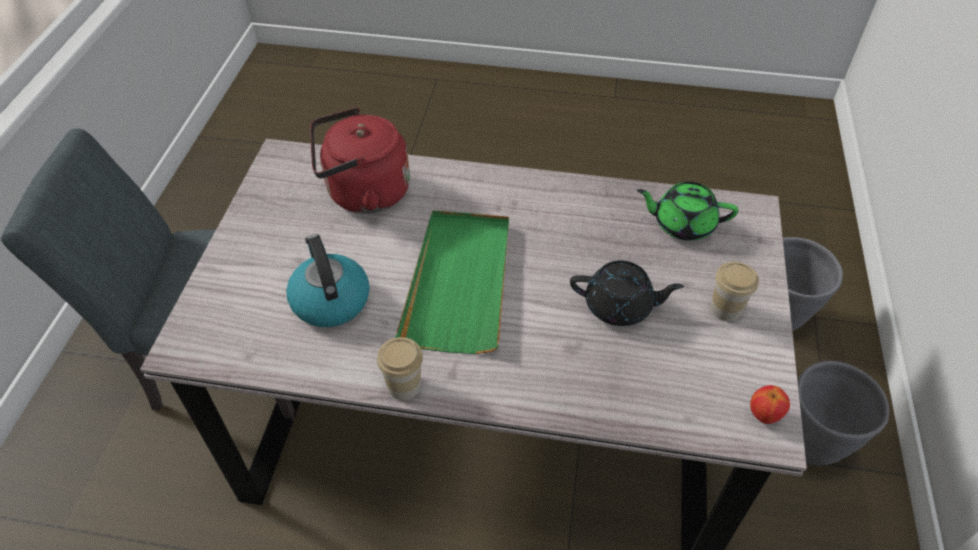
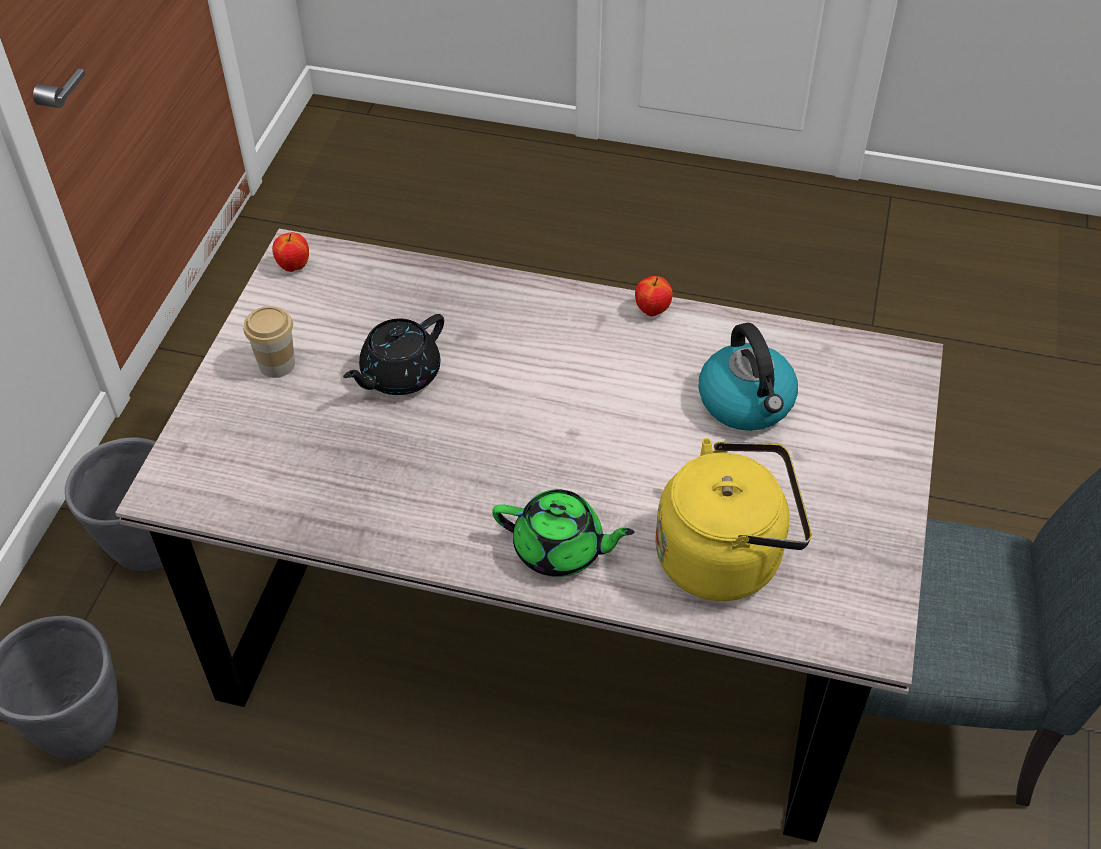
camera: 175 degrees left, 0 degrees up
(363, 193) = (726, 556): red kettle -> yellow kettle
(404, 386) = (652, 311): cup -> apple
(460, 282) = (587, 414): green tray -> none
(619, 306) = (399, 375): black teapot -> black teapot turned 60 degrees counterclockwise
(682, 224) = (275, 475): green teapot -> green teapot (560, 549)

